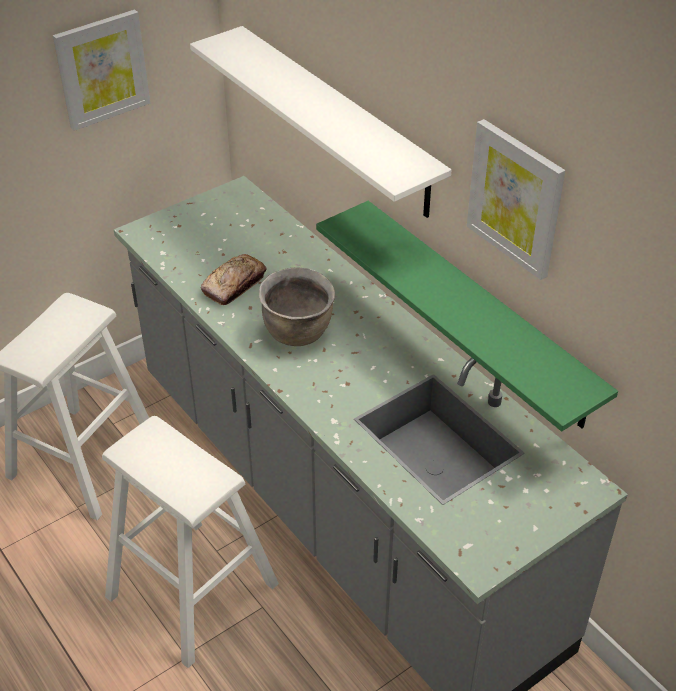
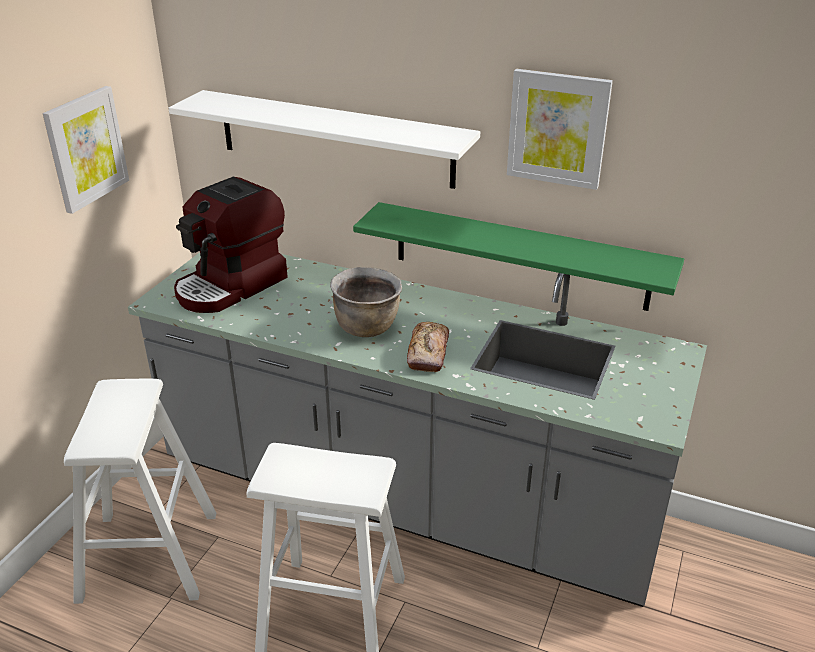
camera: 30 degrees left, 10 degrees down
(215, 238) = (231, 286): none -> coffee machine
(234, 285) = (280, 312): bread -> bread (428, 353)

